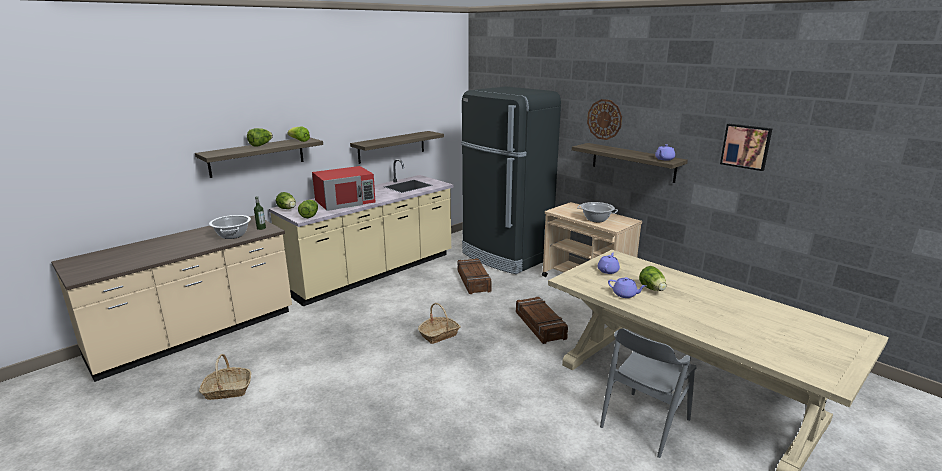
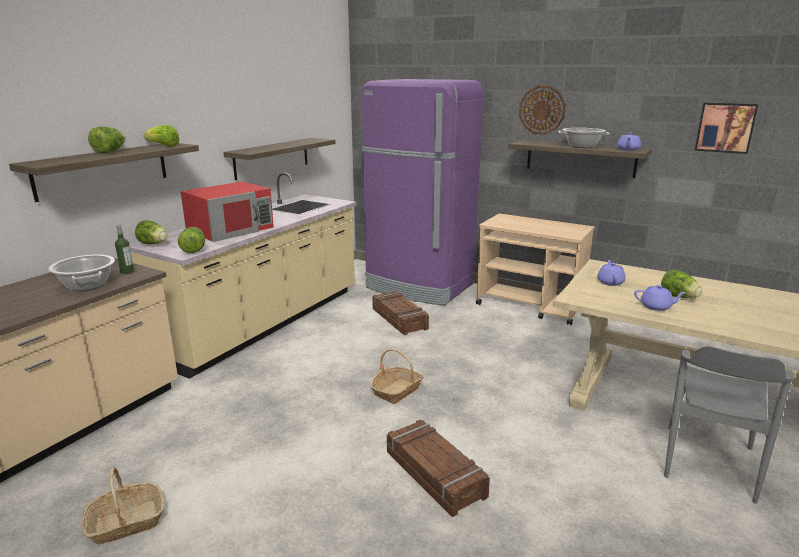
camera: 15 degrees left, 0 degrees up
(505, 256) = (419, 286): black fridge -> purple fridge
(539, 325) = (510, 361): crate -> crate (434, 474)
(596, 219) = (545, 228): cooking pot -> cooking pot (581, 146)

